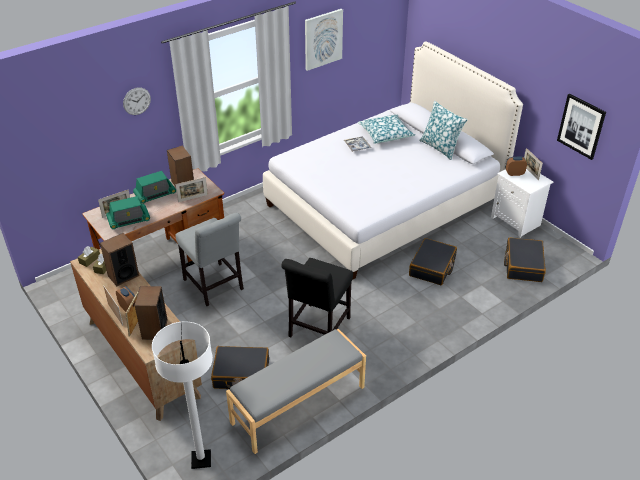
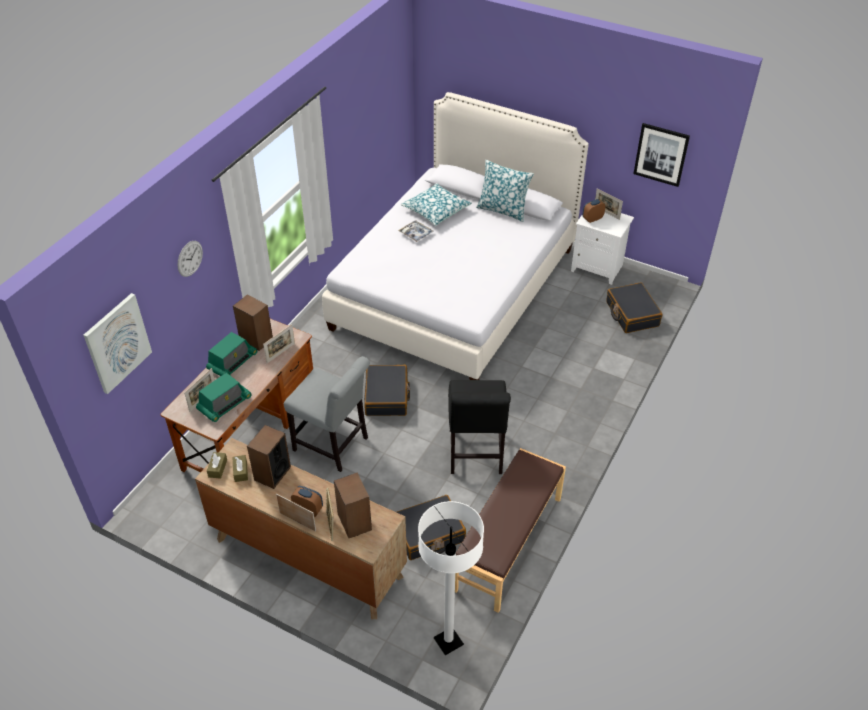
camera: 25 degrees left, 5 degrees up
(299, 405) = (509, 543): grey bench -> brown bench
(323, 39) = (346, 119): picture -> picture (117, 343)
(432, 267) = (547, 345): black suitcase -> black suitcase (387, 396)

